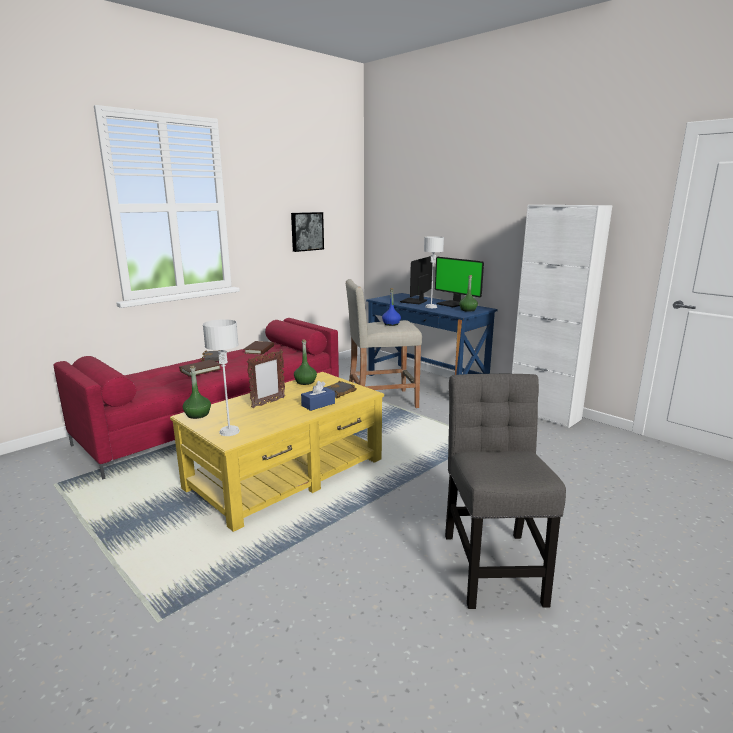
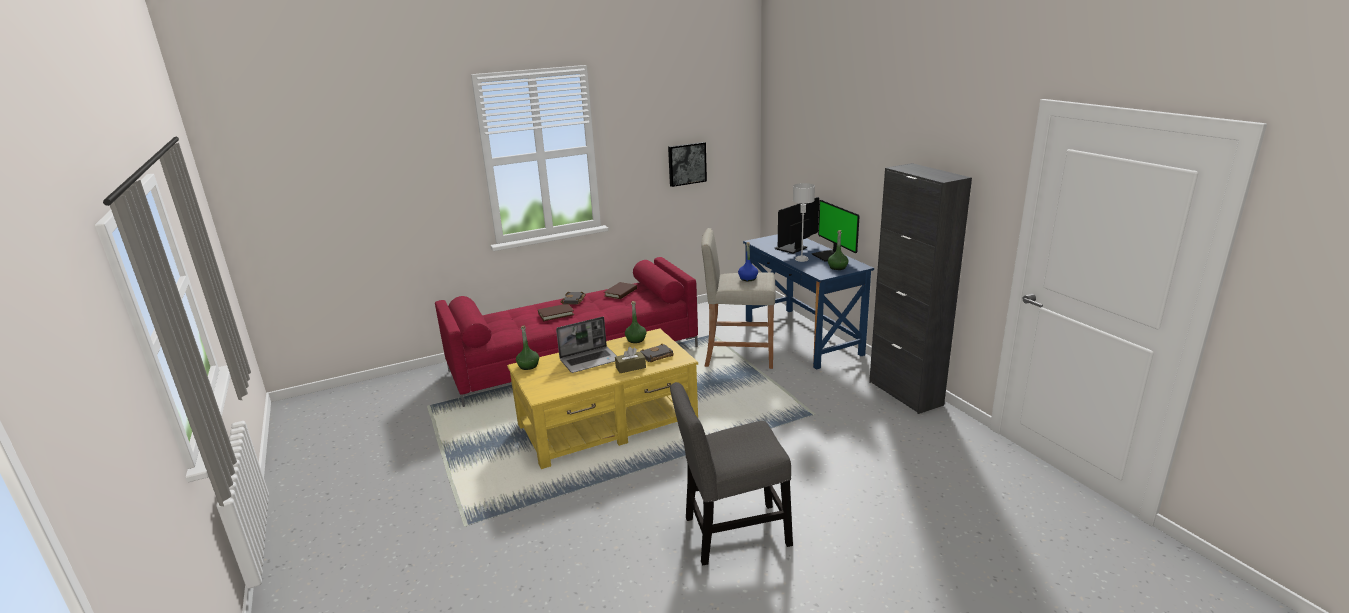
camera: 20 degrees right, 5 degrees up
(229, 432) = (543, 387): grey table lamp -> none
(268, 403) = (590, 360): picture frame -> laptop
(318, 404) = (630, 367): blue tissue box -> brown tissue box
(492, 563) = (731, 533): grey chair -> grey chair turned 120 degrees counterclockwise
(544, 414) = (905, 393): white cabinet -> black cabinet

